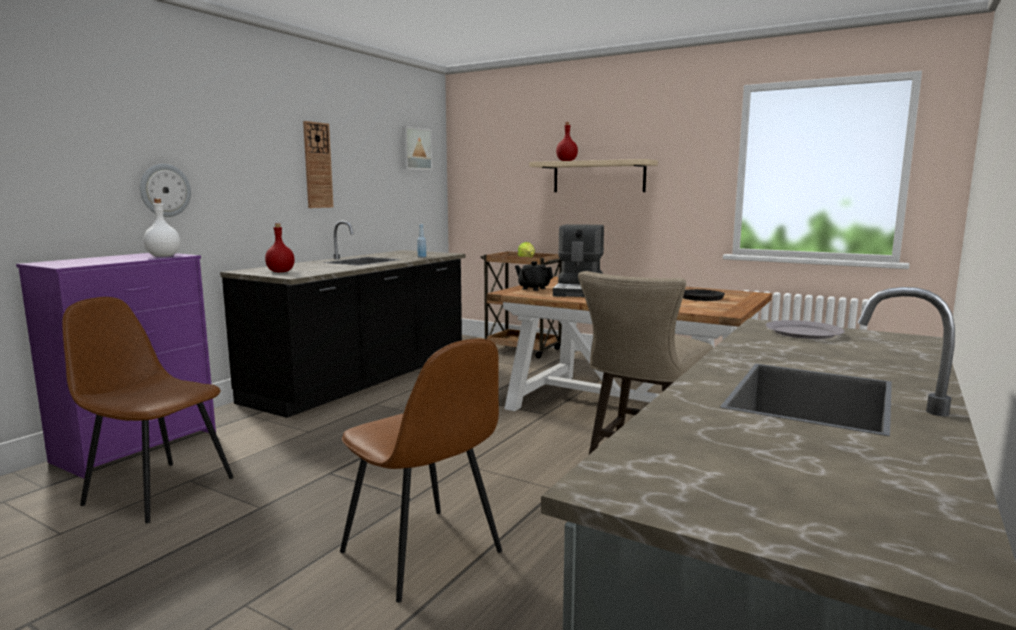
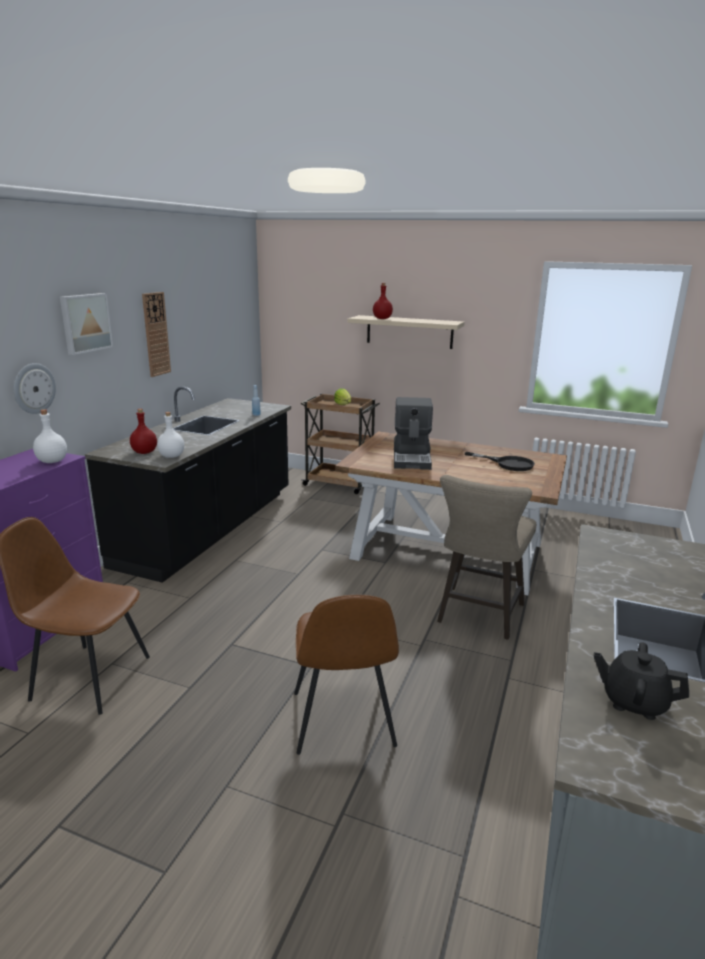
camera: 10 degrees left, 10 degrees up
(306, 274) = (172, 456): none -> white bottle
(415, 149) = (234, 299): picture -> picture (85, 323)
(423, 554) = (343, 721): brown chair -> brown chair turned 45 degrees clockwise
(533, 288) = (371, 455): black teapot -> black teapot (633, 702)
(804, 333) = (629, 546): grey plate -> none

